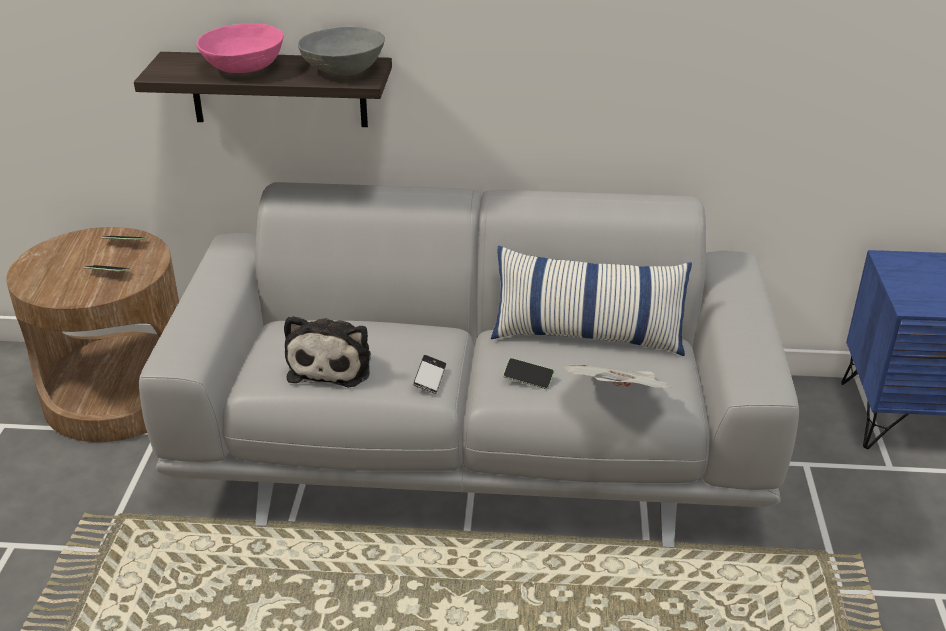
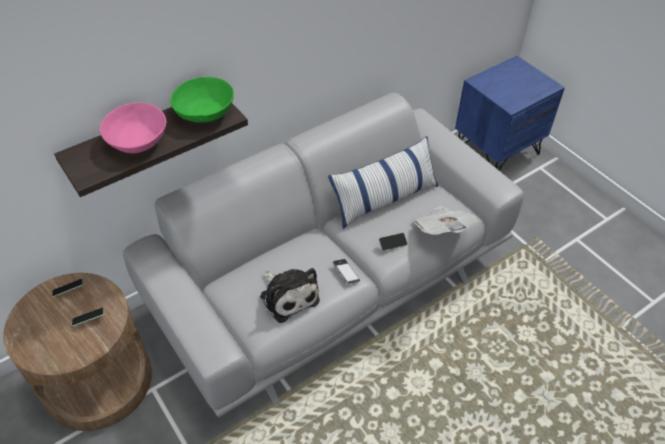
camera: 40 degrees left, 15 degrees up
(344, 70) = (205, 112): grey bowl -> green bowl

